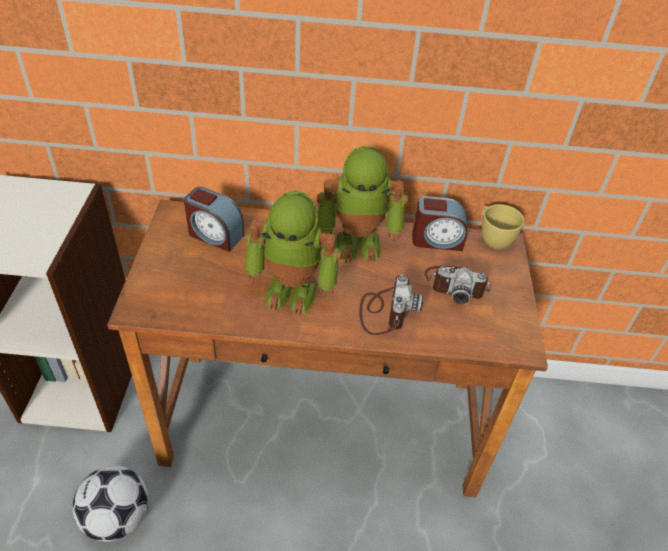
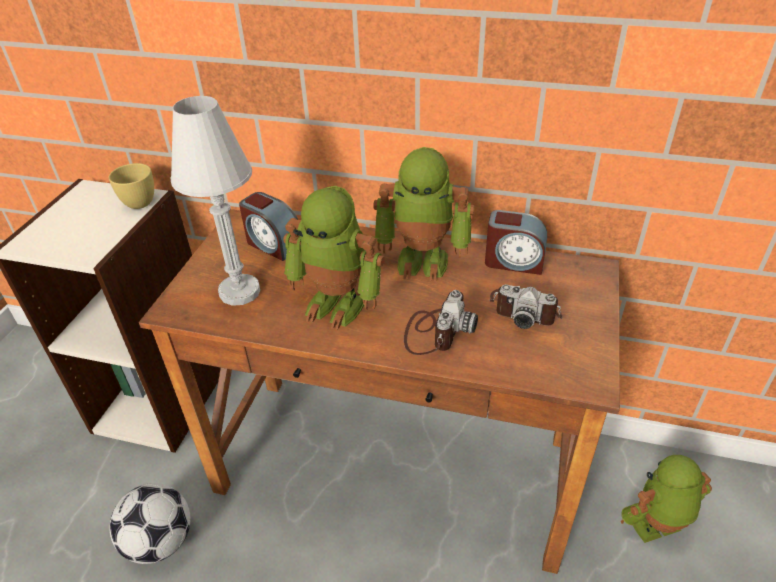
camera: 15 degrees right, 5 degrees down
(197, 286) = (240, 292): none -> white table lamp
(492, 239) = (580, 264): yellow cup -> yellow cup (139, 200)
(547, 447) = (655, 527): none -> toy robot

